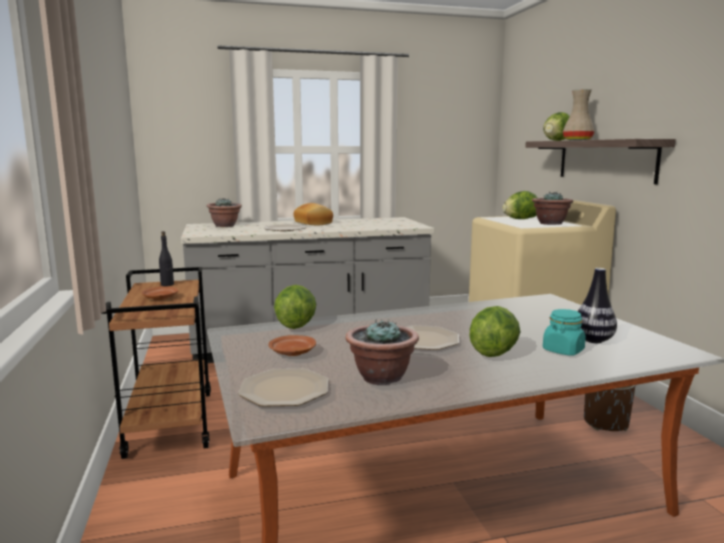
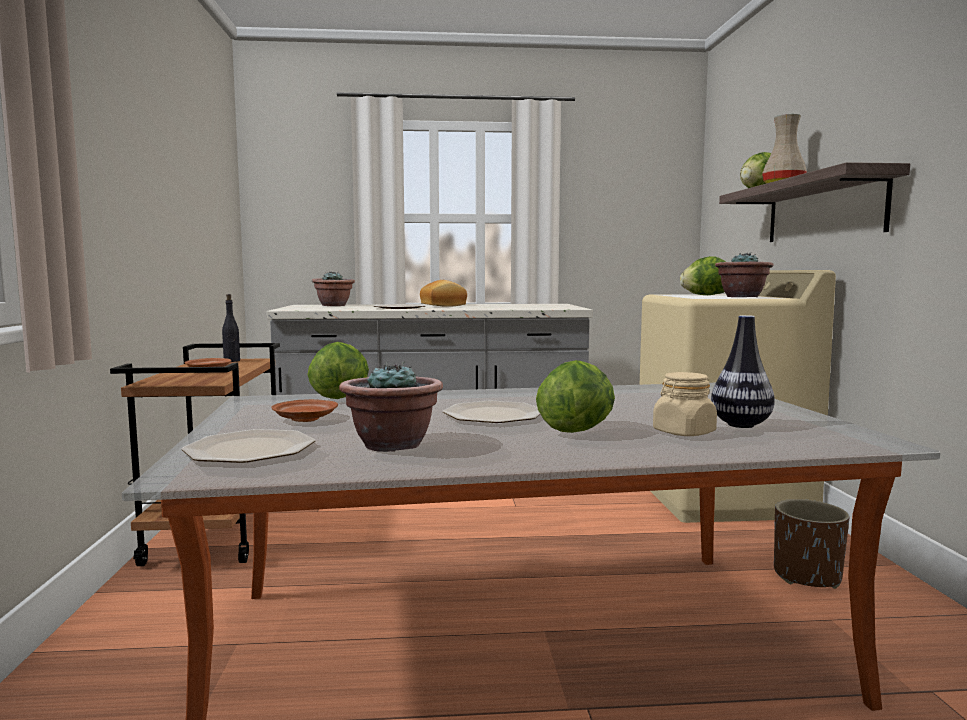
camera: 10 degrees right, 5 degrees down
(563, 350) = (683, 432): turquoise jar -> beige jar

